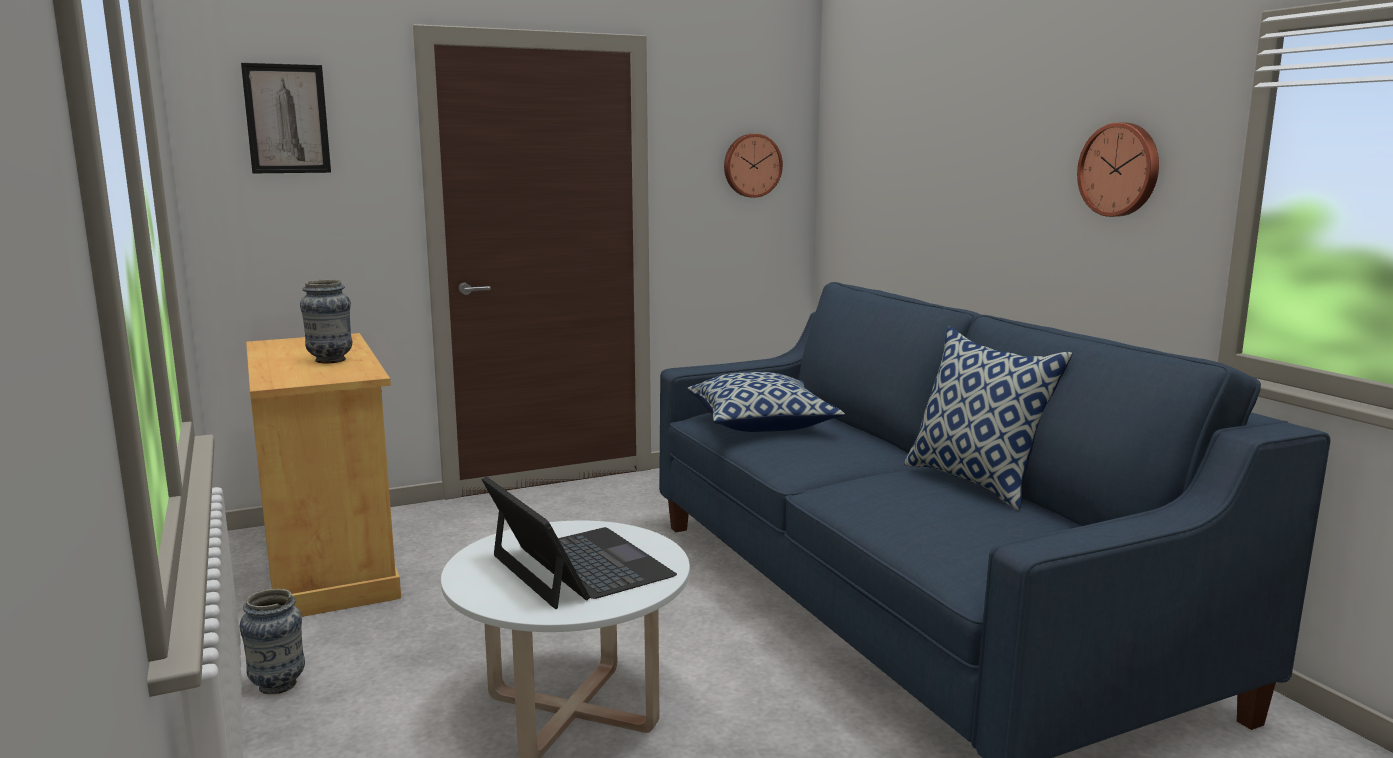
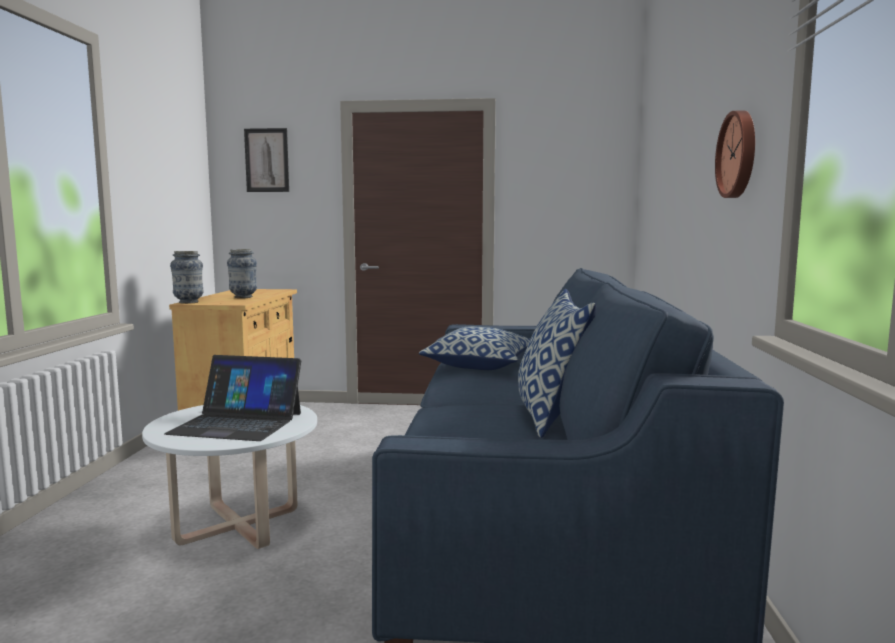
camera: 30 degrees right, 5 degrees down
(278, 685) = (134, 474): vase -> vase (189, 302)
(579, 566) = (237, 423): laptop -> laptop turned 105 degrees clockwise
(751, 165) = (578, 189): wall clock -> none

